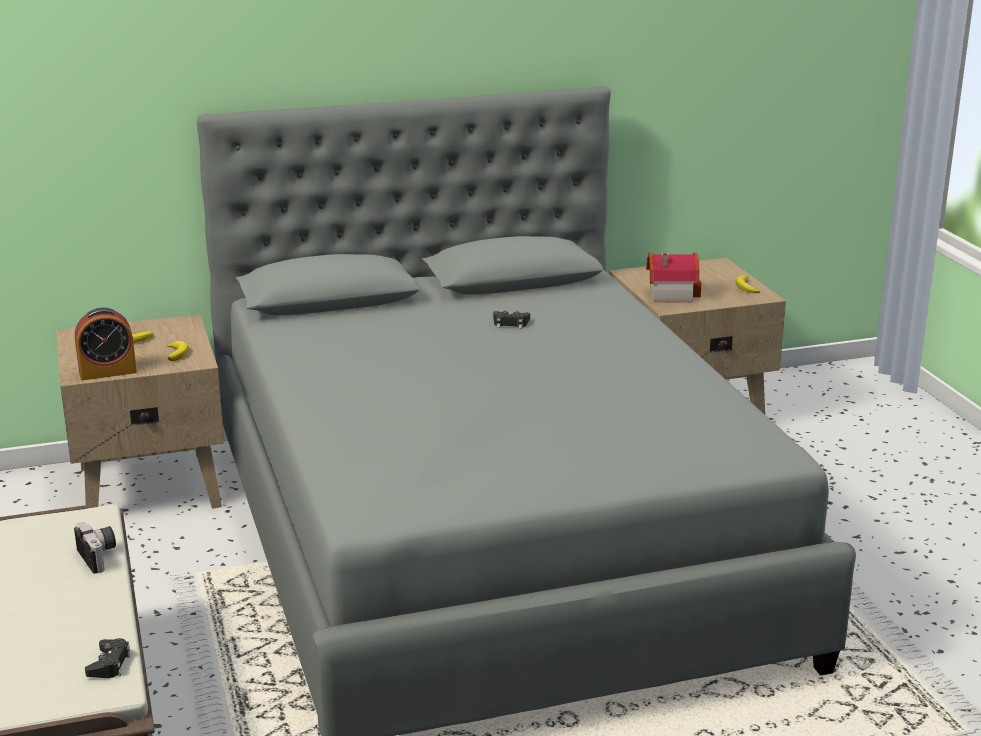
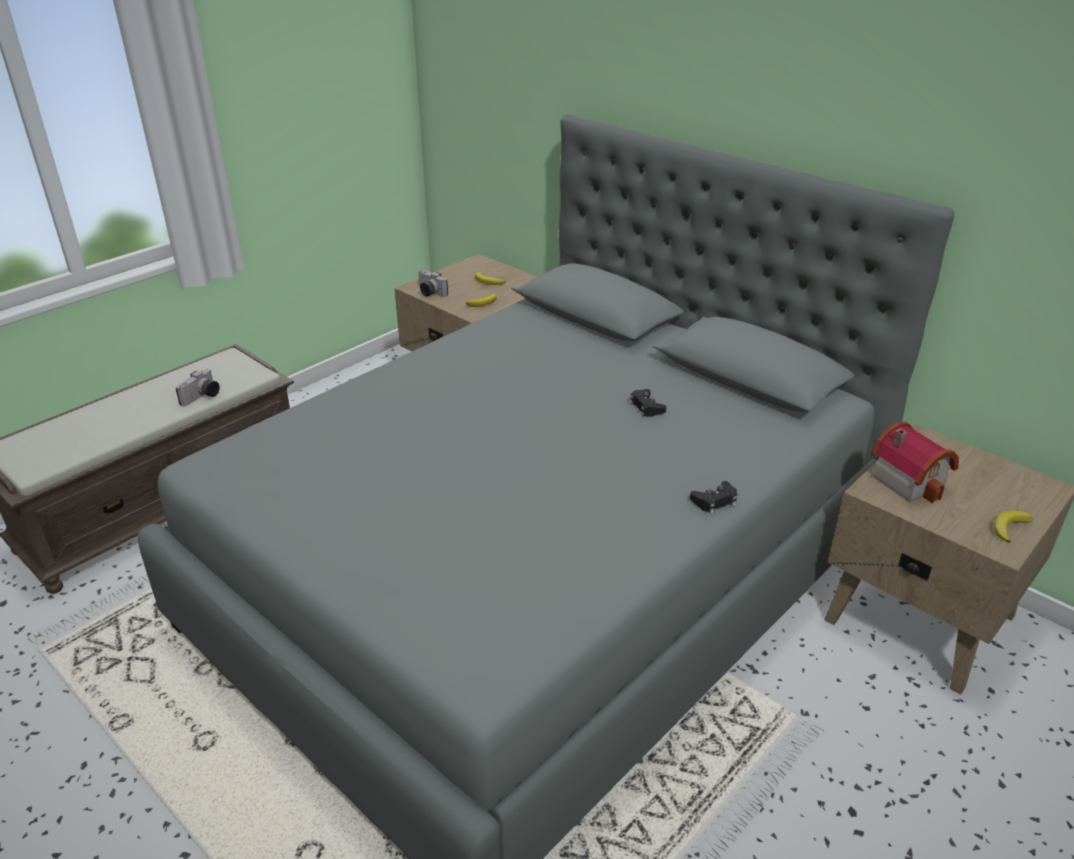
camera: 60 degrees right, 10 degrees up
(107, 372) = (429, 293): alarm clock -> camera
(109, 664) = (64, 455): black game controller -> black game controller (715, 501)

